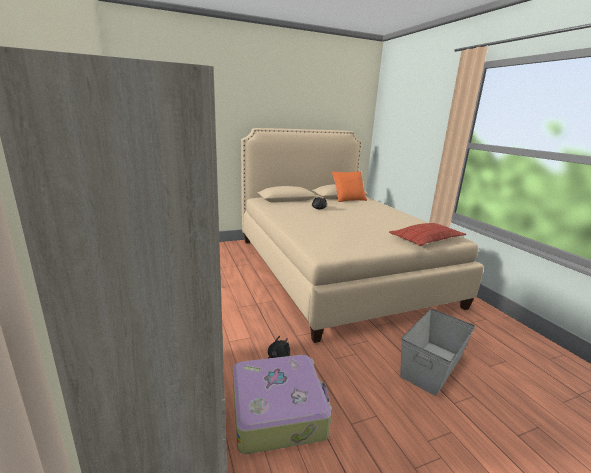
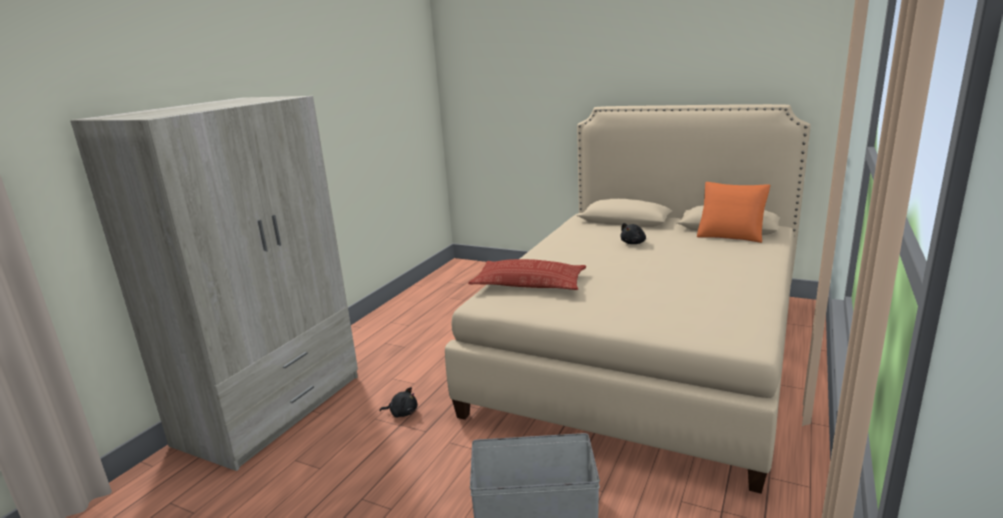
camera: 50 degrees right, 0 degrees up
(279, 410) = (334, 452): suitcase -> none
(426, 239) = (679, 326): pillow -> pillow (529, 283)

